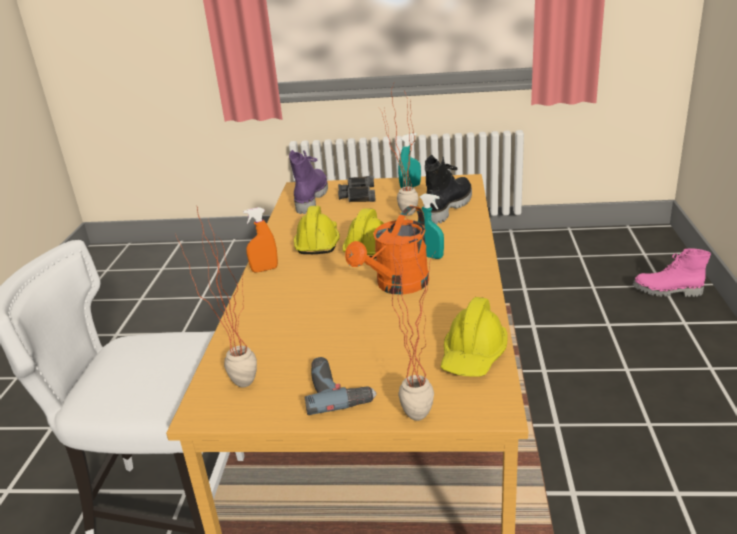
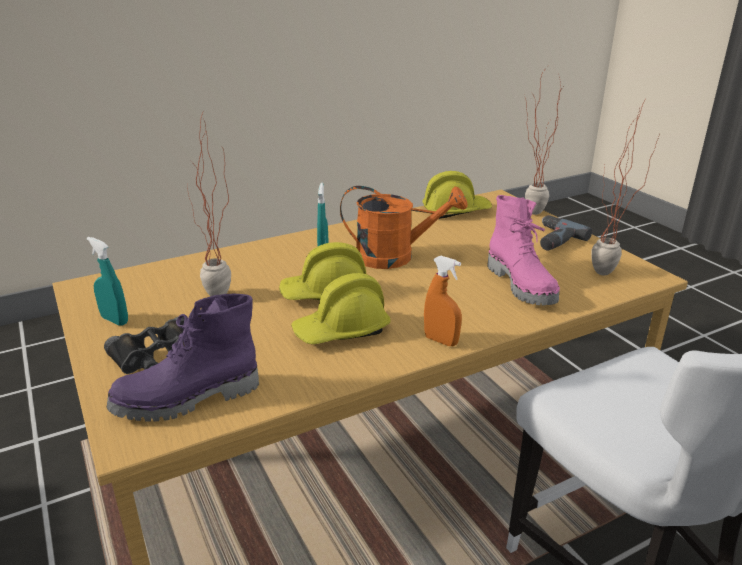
camera: 125 degrees left, 0 degrees up
(447, 208) = (189, 276): black boot -> none
(667, 291) = (39, 342): pink boot -> pink boot (522, 285)

